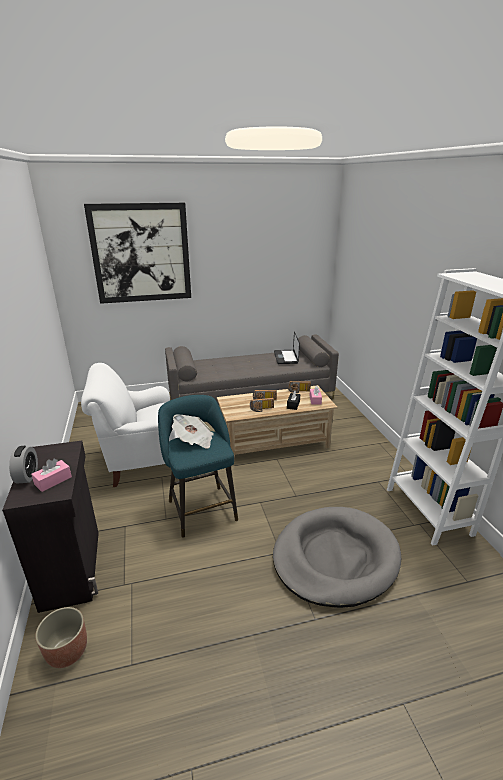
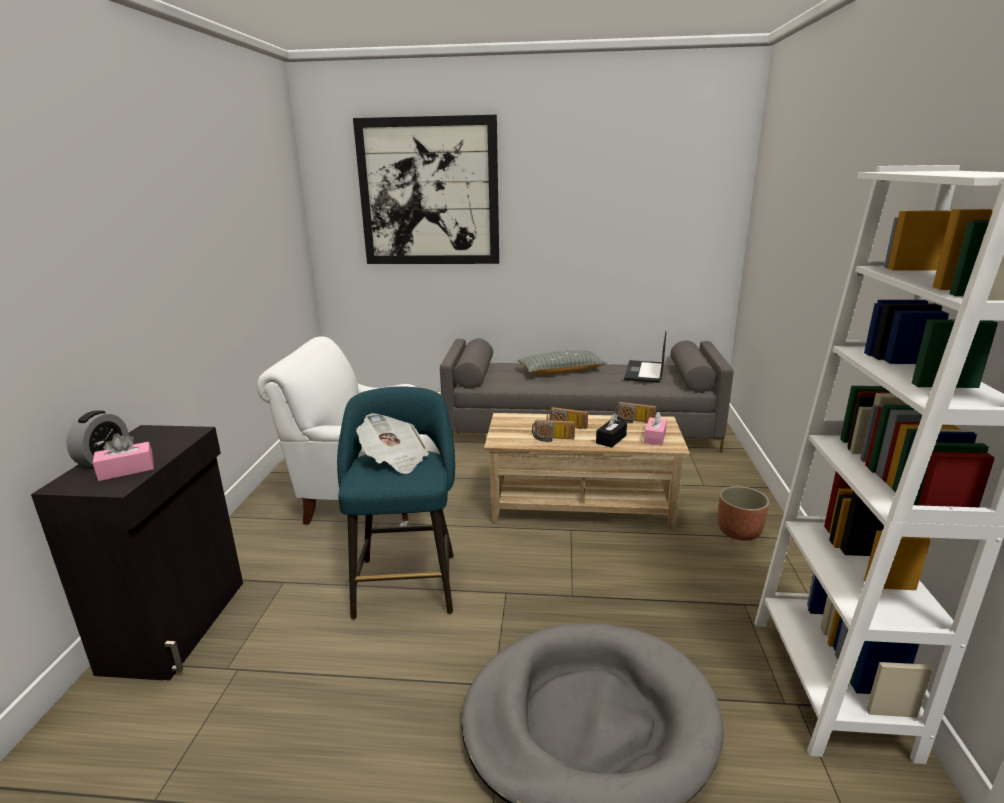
camera: 20 degrees right, 5 degrees down
(67, 651) = (88, 745): planter -> planter (739, 531)
(237, 362) = (561, 371): none -> grey pillow

